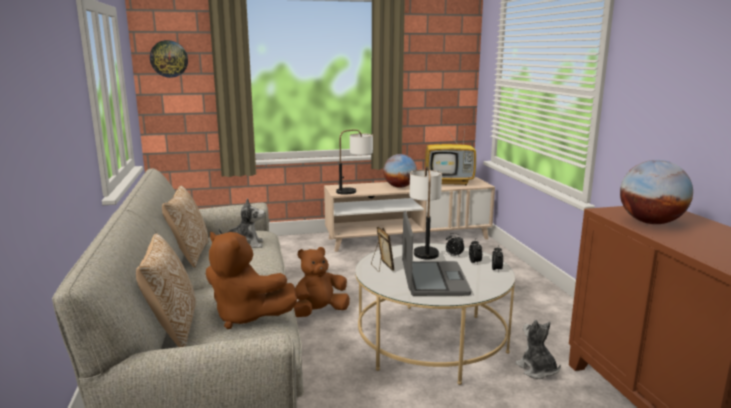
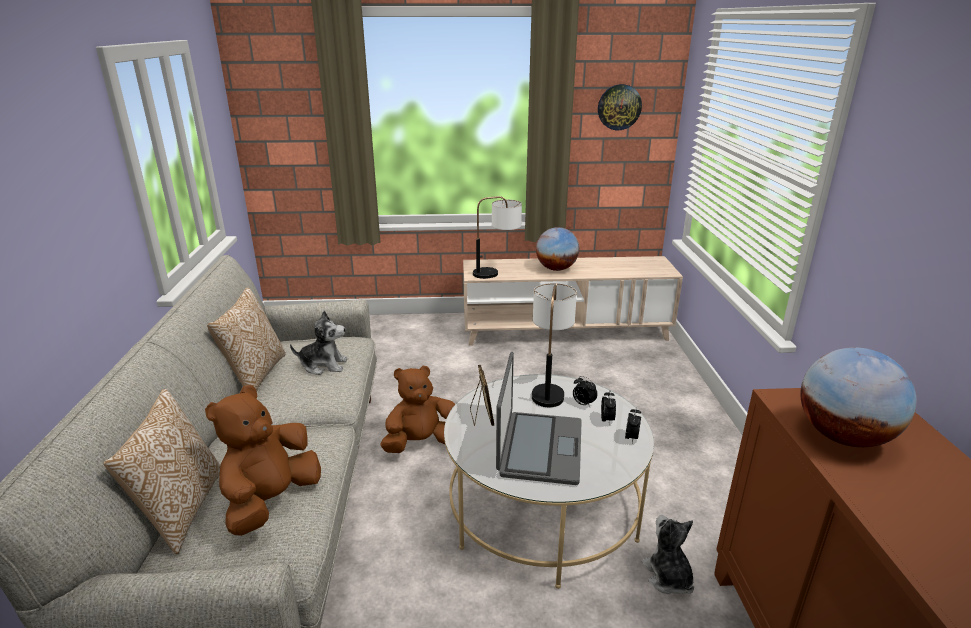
camera: 10 degrees right, 10 degrees up
(169, 59) = (271, 97): wall clock -> wall clock (619, 107)
(246, 316) = (271, 501): brown plush toy -> brown plush toy turned 75 degrees clockwise
(450, 182) = (625, 265): television -> none

